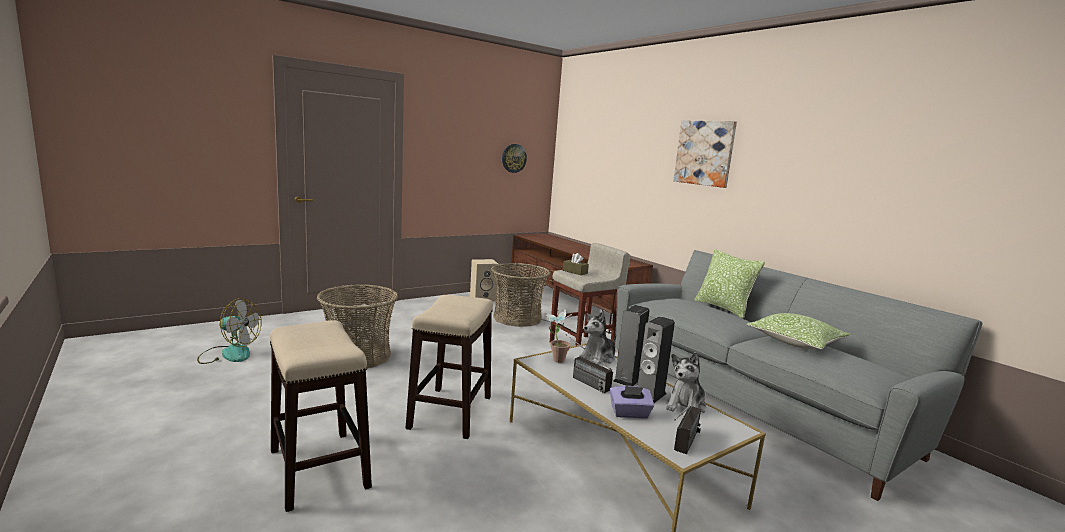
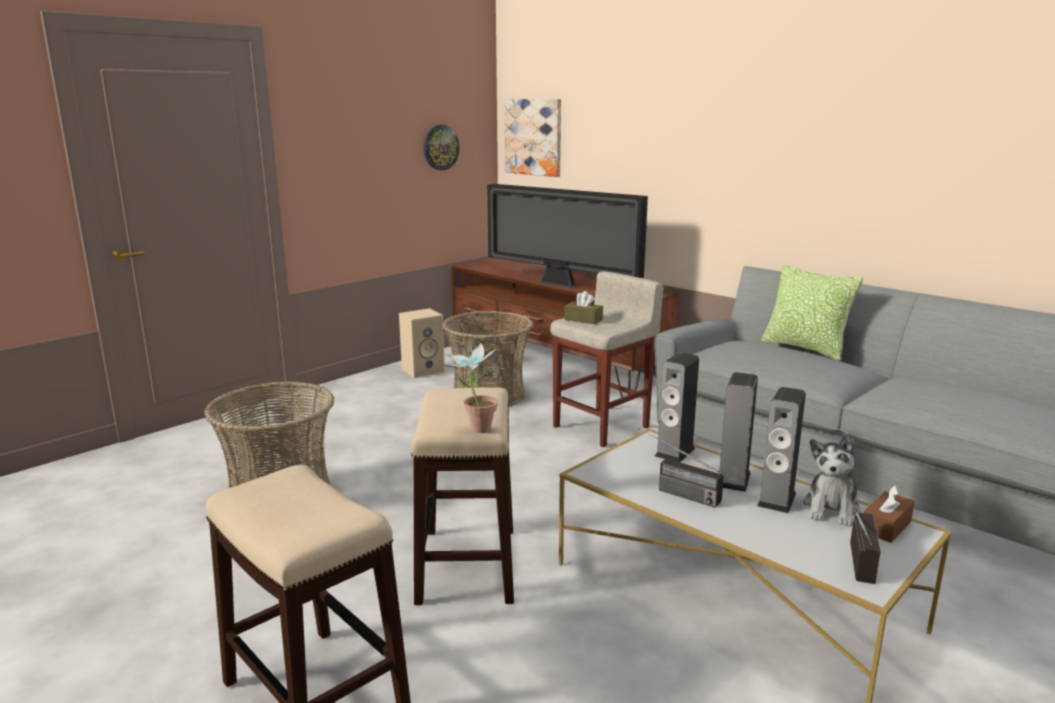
camera: 10 degrees left, 5 degrees up
(229, 354) = (65, 528): fan -> none
(554, 359) = (616, 464): potted plant -> potted plant (474, 428)
(576, 252) = (560, 284): none -> television
(598, 358) = (675, 452): plush toy -> speaker
(629, 413) = (767, 534): purple tissue box -> none
(704, 153) = (748, 122): picture -> picture (533, 137)
(718, 422) = (886, 526): none -> brown tissue box
(795, 342) = (929, 388): pillow -> none

